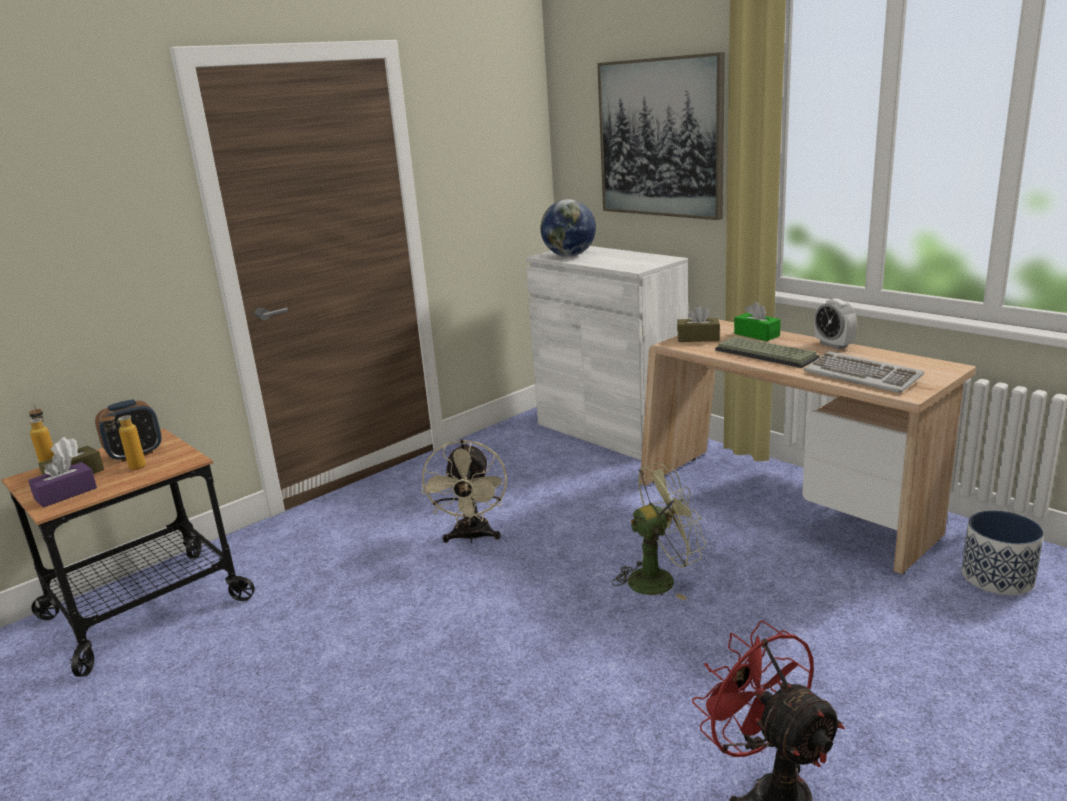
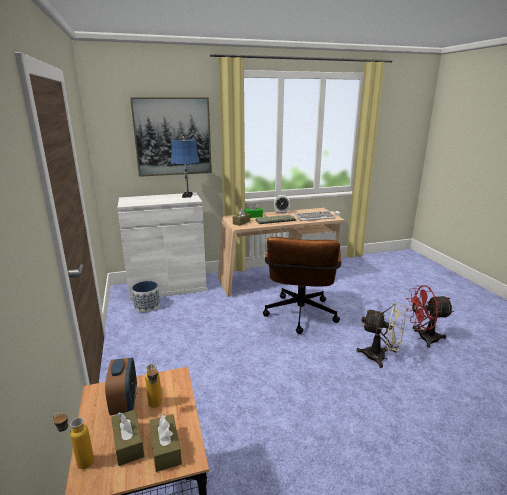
camera: 65 degrees left, 0 degrees up
(66, 494) = (165, 448): purple tissue box -> brown tissue box
(472, 537) = (219, 351): beige fan -> beige fan (381, 357)
(569, 256) = (140, 202): globe -> none
(650, 261) = (187, 196): none -> blue table lamp
(660, 579) = (300, 317): green fan -> brown office chair
(996, 577) = (345, 270): planter -> planter (147, 306)

